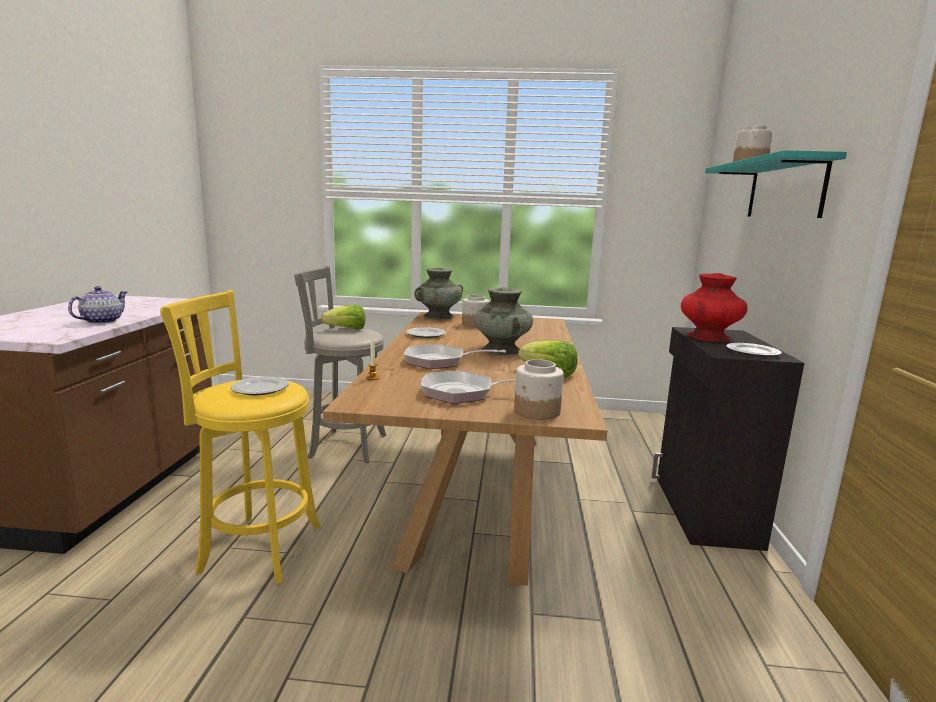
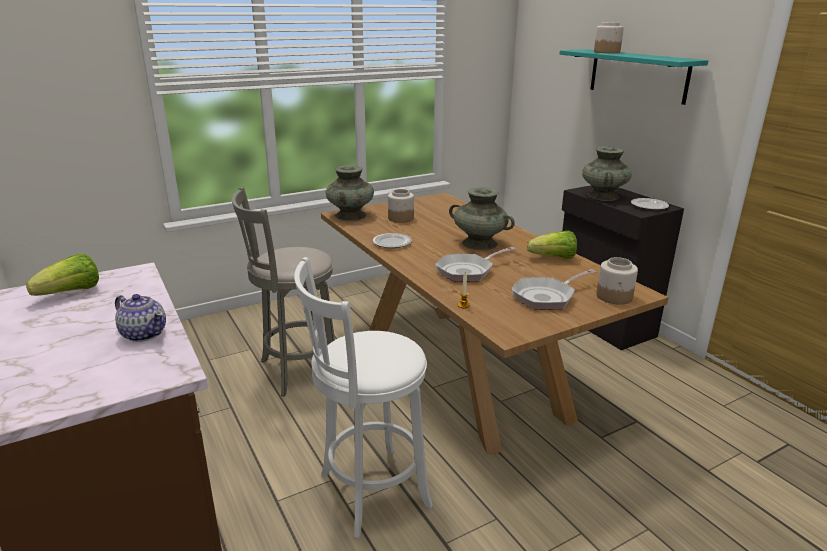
camera: 35 degrees left, 10 degrees up
(101, 321) = (144, 333): teapot -> teapot turned 135 degrees clockwise
(255, 547) = (368, 492): yellow stool -> white stool
(260, 389) = (379, 348): plate -> none
(346, 329) = (285, 253): lettuce -> lettuce (71, 293)
(709, 337) = (603, 196): red vase -> turquoise vase

